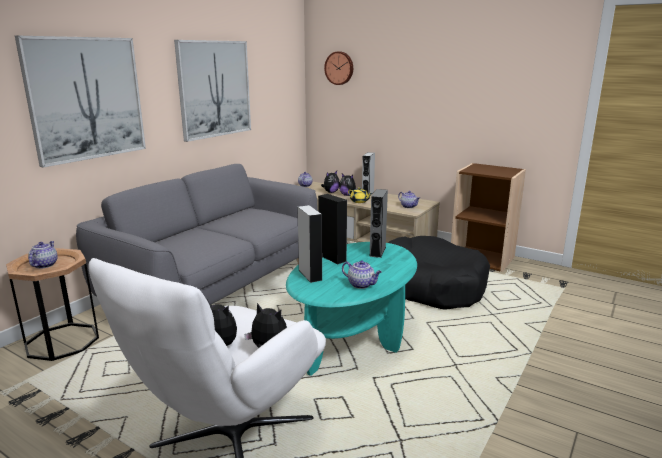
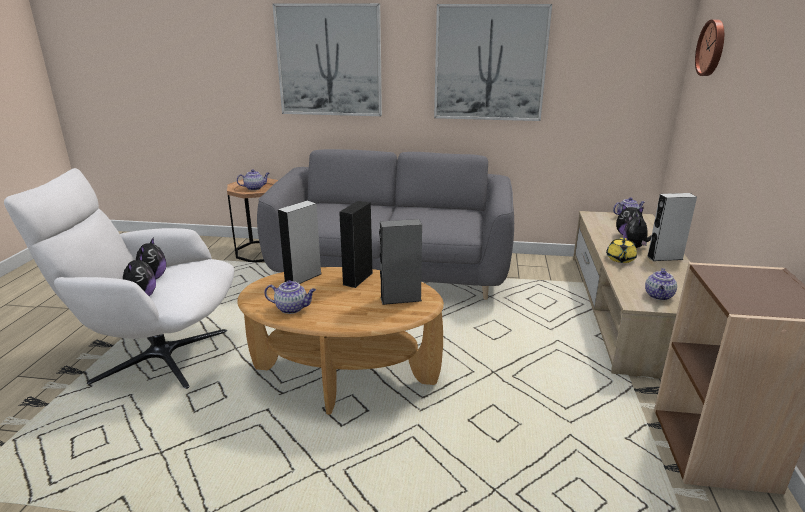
camera: 65 degrees right, 5 degrees up
(353, 337) = (344, 376): turquoise coffee table -> brown coffee table
(361, 285) = (292, 308): teapot -> teapot turned 90 degrees counterclockwise
(429, 285) = (533, 406): black dog bed -> none

